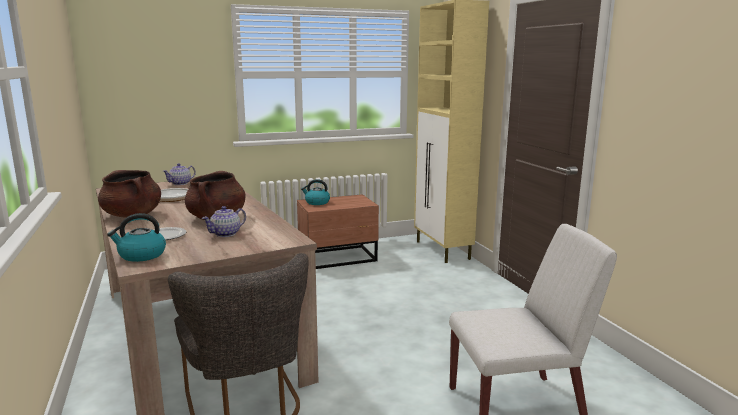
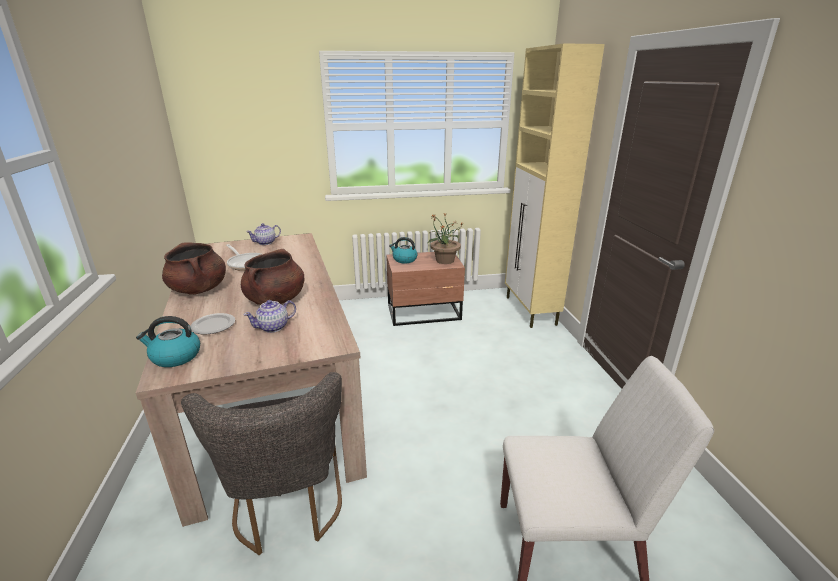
camera: 10 degrees right, 10 degrees up
(357, 201) = (444, 260): none -> potted plant

